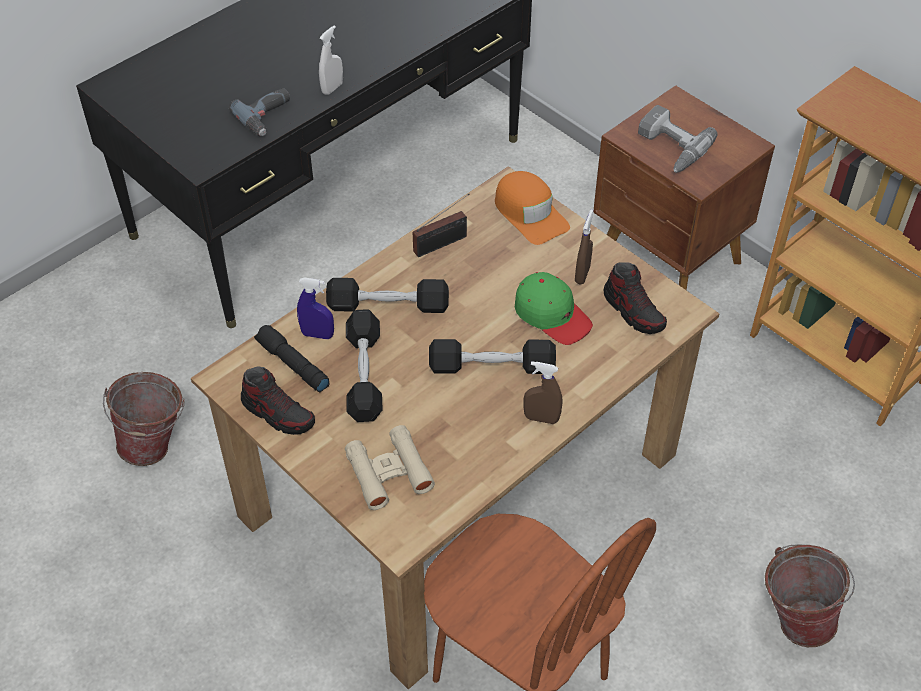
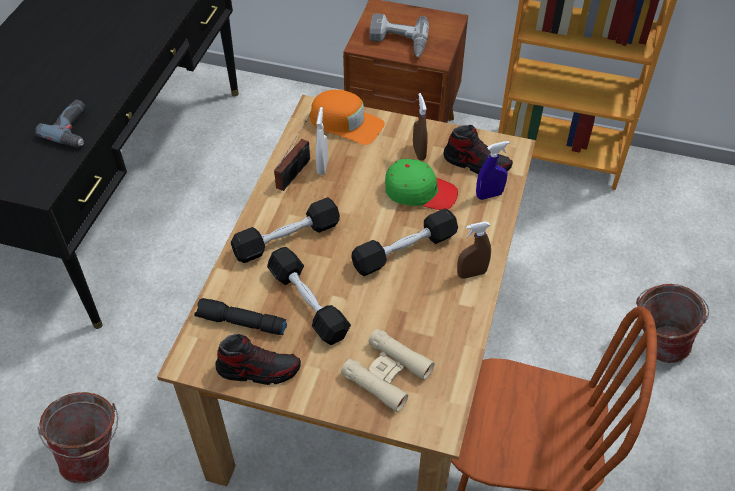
camera: 30 degrees left, 0 degrees up
(317, 334) = (245, 288): blue spray bottle -> blue spray bottle (489, 195)
(332, 88) = (115, 86): white spray bottle -> white spray bottle (322, 166)

